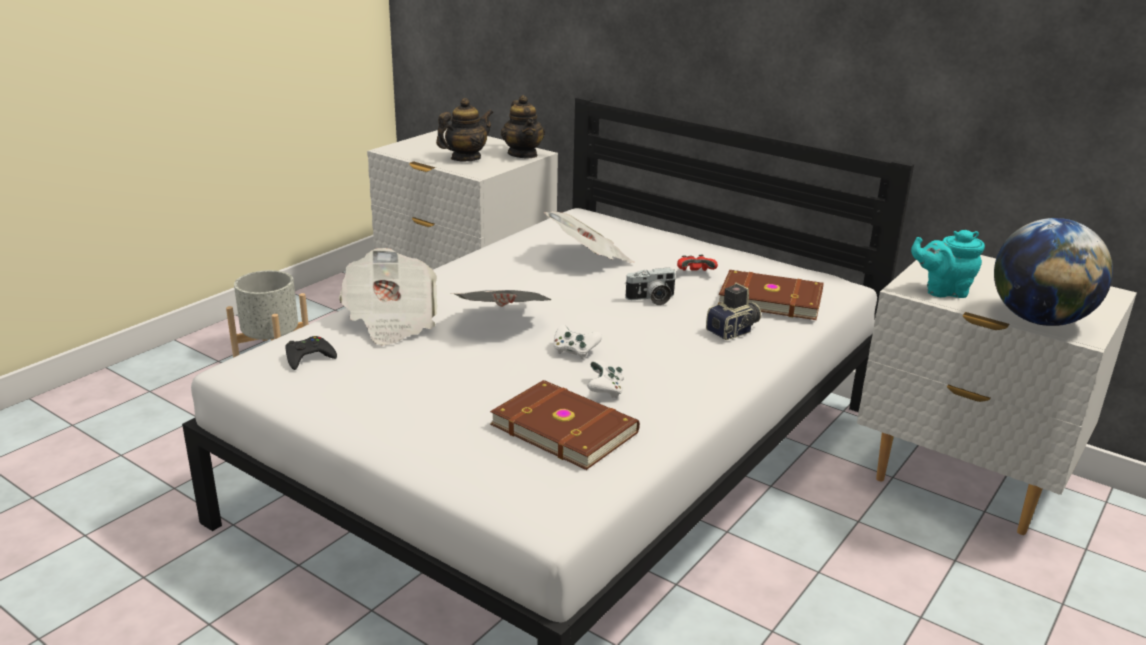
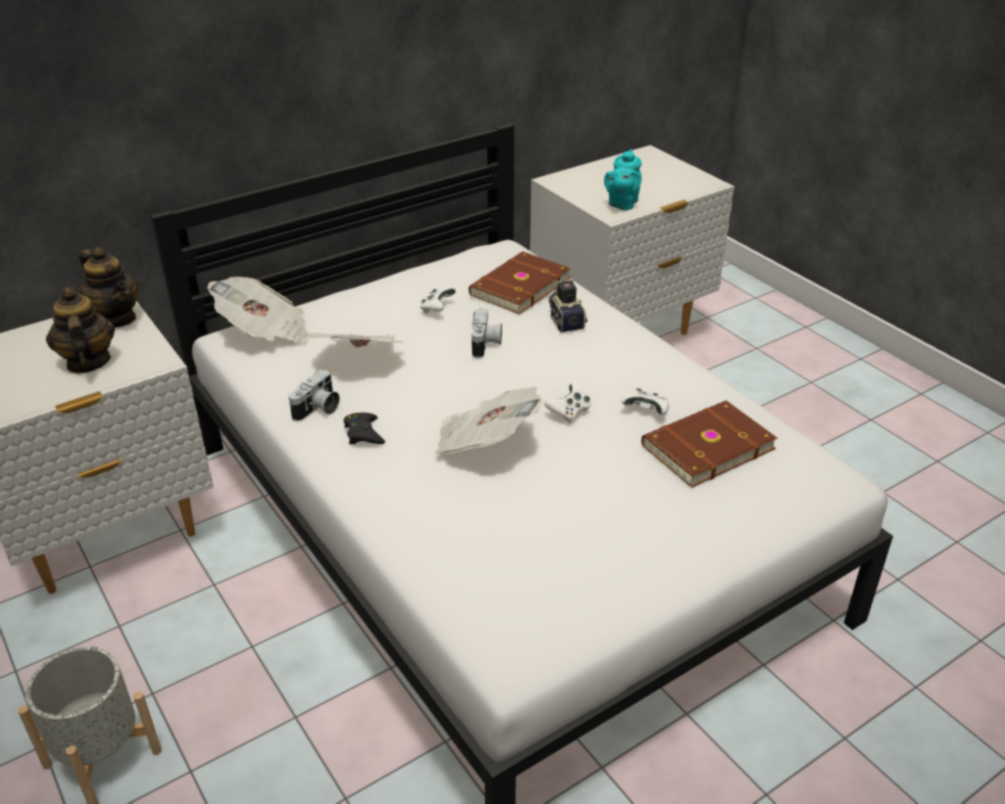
camera: 70 degrees left, 10 degrees up
(308, 357) = (508, 598): black game controller -> black game controller (364, 433)
(391, 321) = (445, 522): newspaper -> newspaper (265, 332)
(509, 256) = (318, 409): none -> camera
(523, 154) = (116, 318): teapot -> teapot turned 45 degrees clockwise
(695, 273) = (437, 309): red game controller -> white game controller
(1039, 320) = (682, 188): globe -> none

